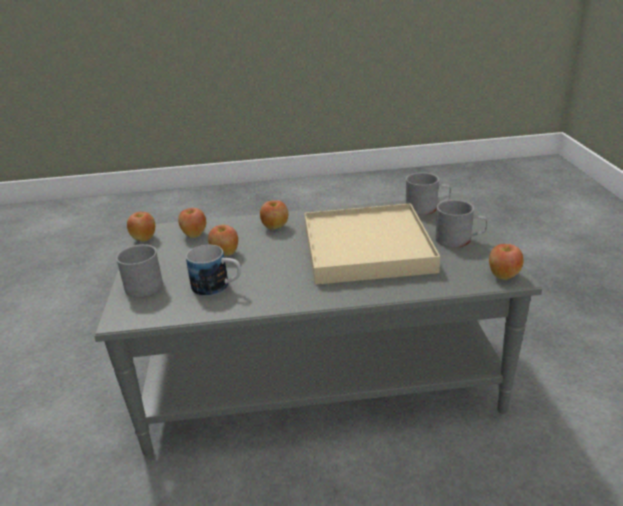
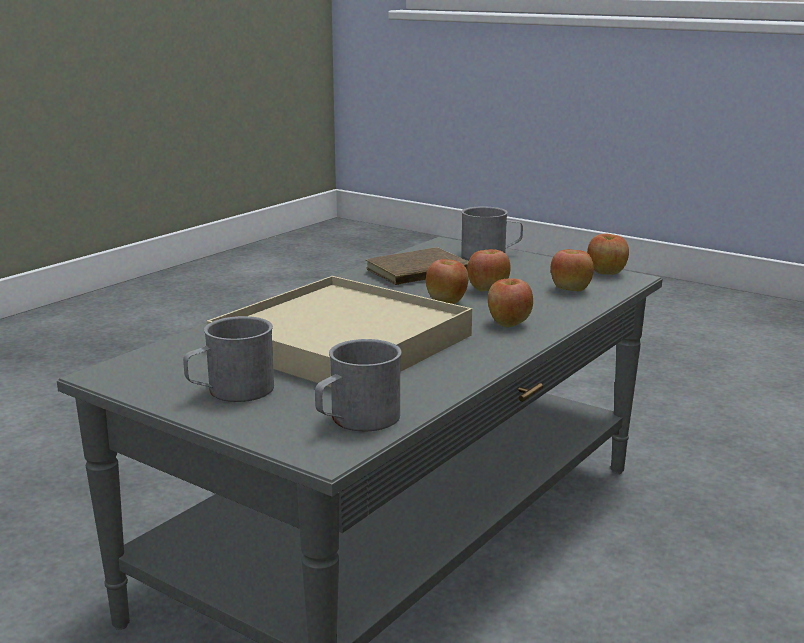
camera: 130 degrees right, 10 degrees down
(218, 288) = (419, 273): mug -> brown book
(503, 275) = (119, 371): apple -> apple (447, 302)

